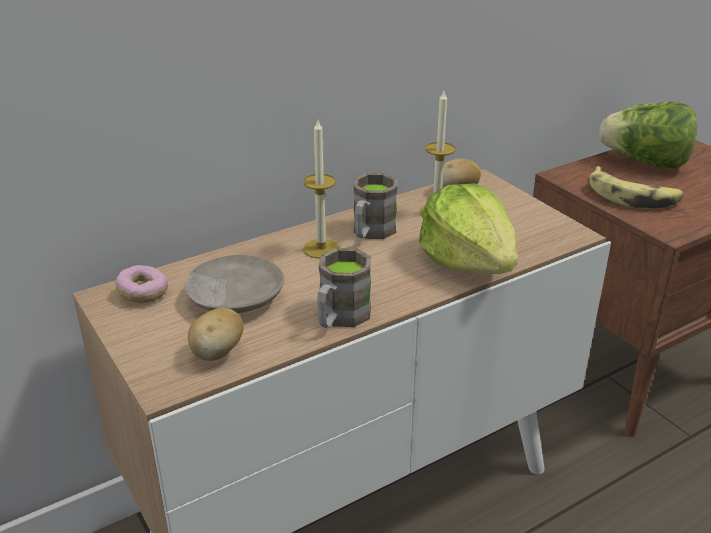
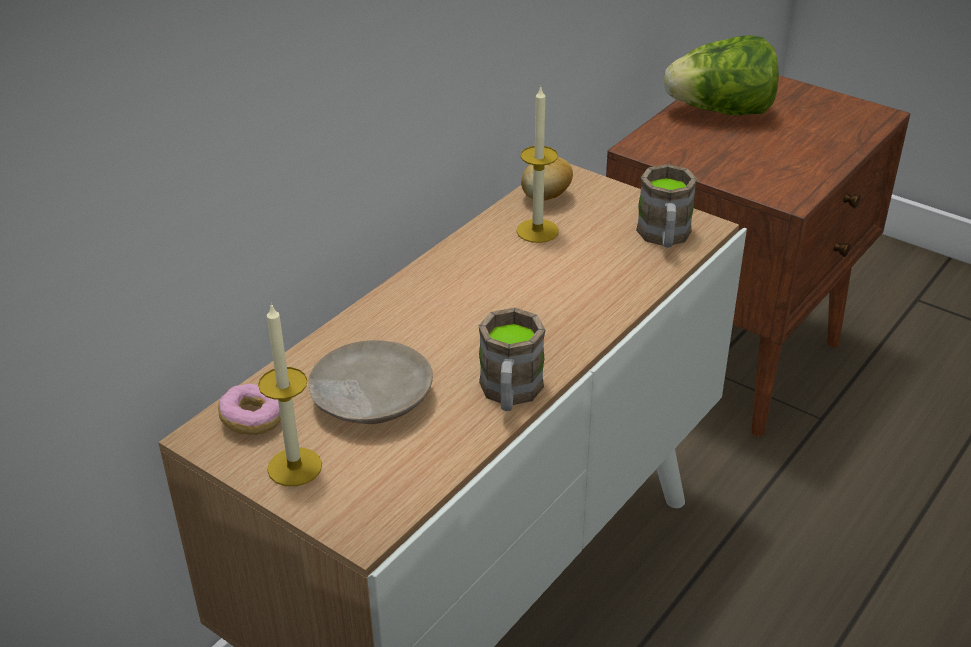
camera: 20 degrees left, 5 degrees up
(217, 353) = (397, 473): potato -> none
(321, 248) = (432, 309): candle -> candle (294, 467)
(370, 232) = (477, 275): brown mug -> brown mug (664, 237)
(468, 261) = (610, 288): lettuce -> none
(632, 197) = (729, 160): banana -> none

